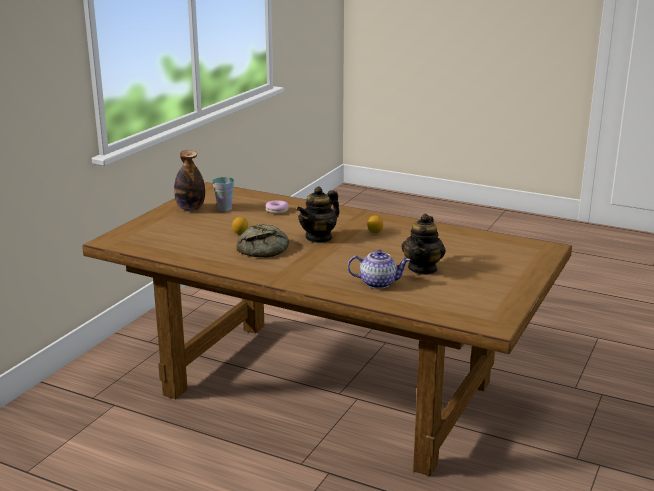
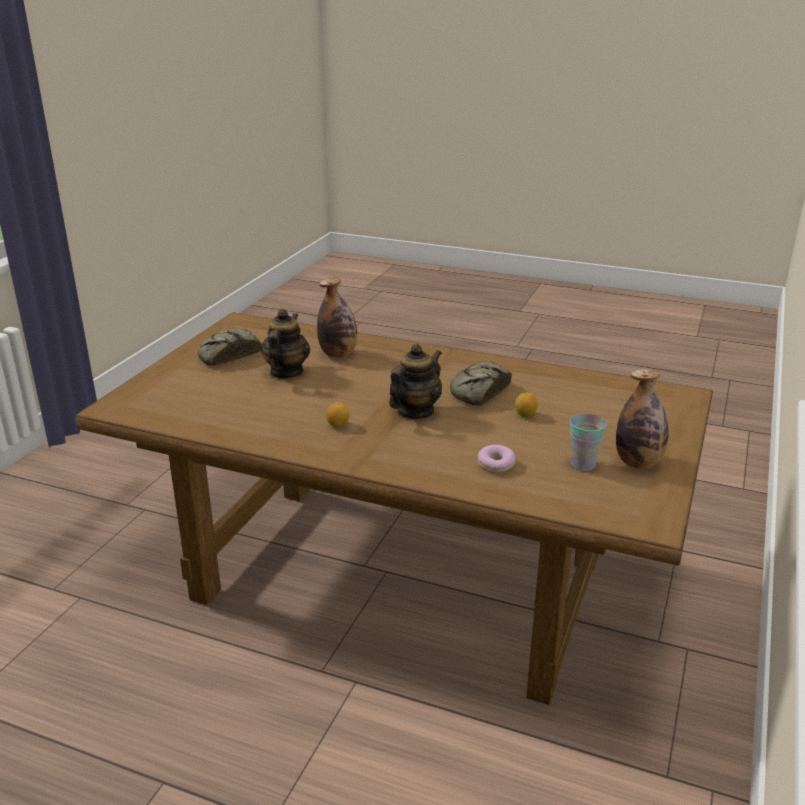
camera: 175 degrees right, 5 degrees up
(378, 283) = (338, 354): teapot -> bottle
(483, 286) = (227, 355): none -> bread

